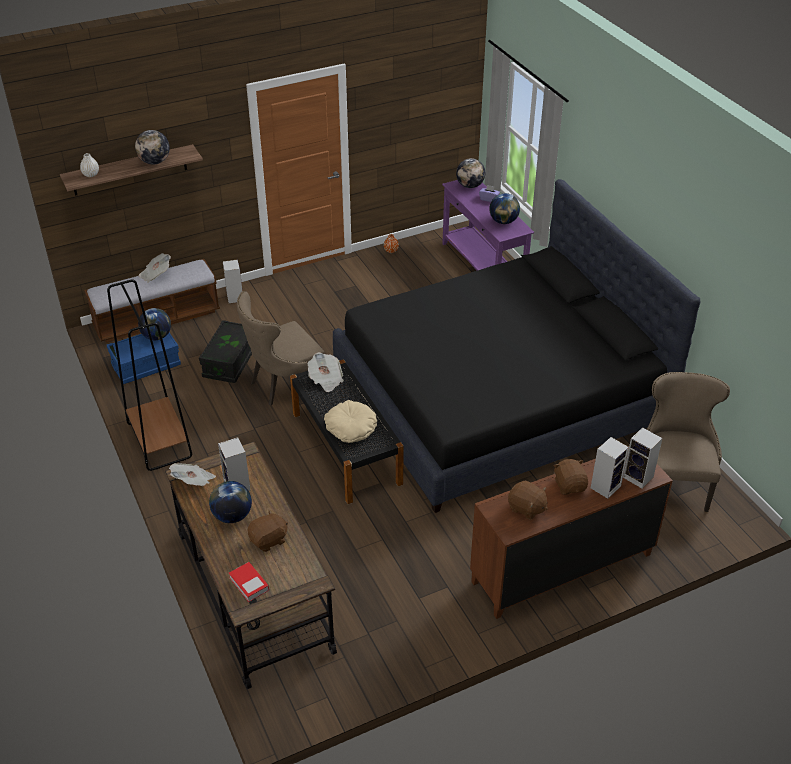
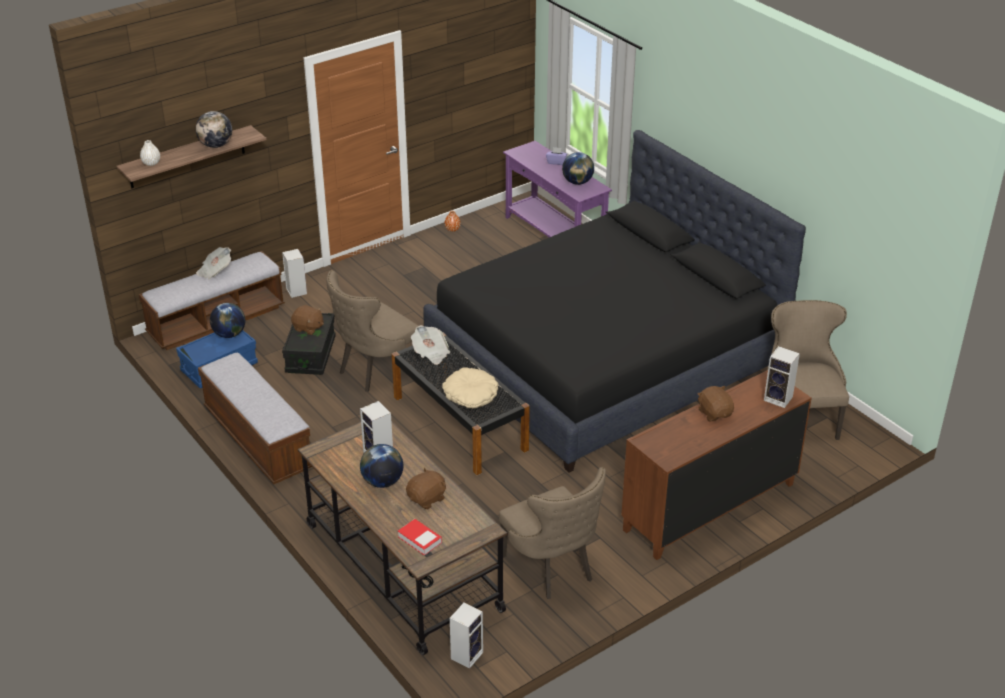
camera: 10 degrees left, 5 degrees down
(159, 441) = (257, 439): clothes rack -> bench
(194, 482) = (332, 456): newspaper -> none
(393, 613) = (552, 568): none -> beige chair
(470, 186) = (533, 151): globe -> none
(526, 508) = (678, 437): brown plush toy -> brown plush toy (308, 328)
(605, 486) = (749, 410): speaker -> speaker (467, 654)

